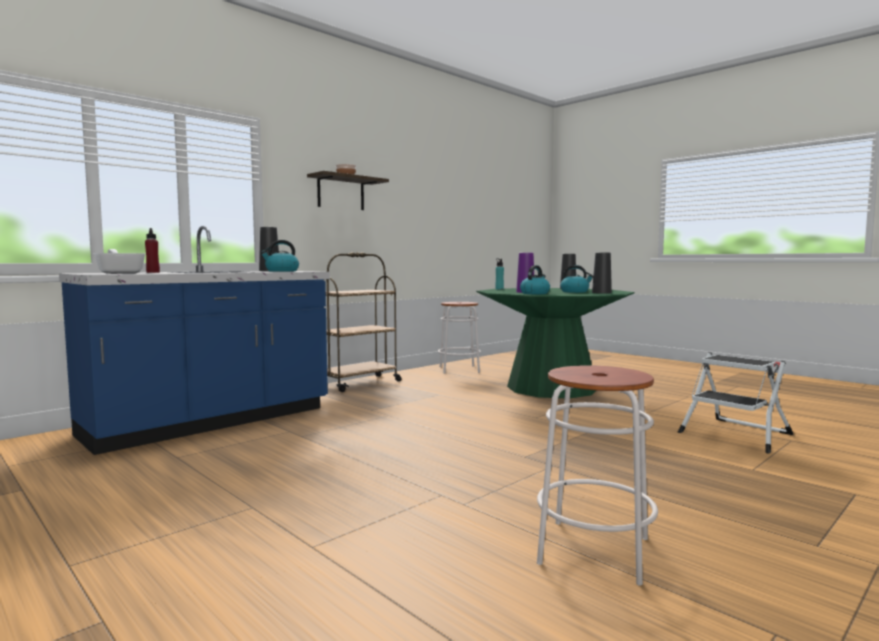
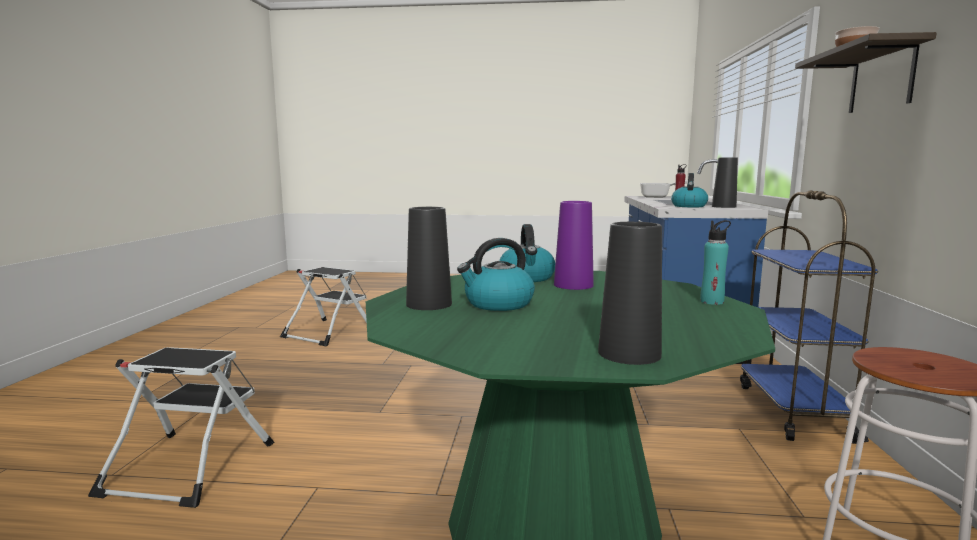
camera: 140 degrees right, 5 degrees up
(359, 384) = (792, 411): brown cart -> blue cart
(594, 550) = (328, 331): white stool -> step ladder

